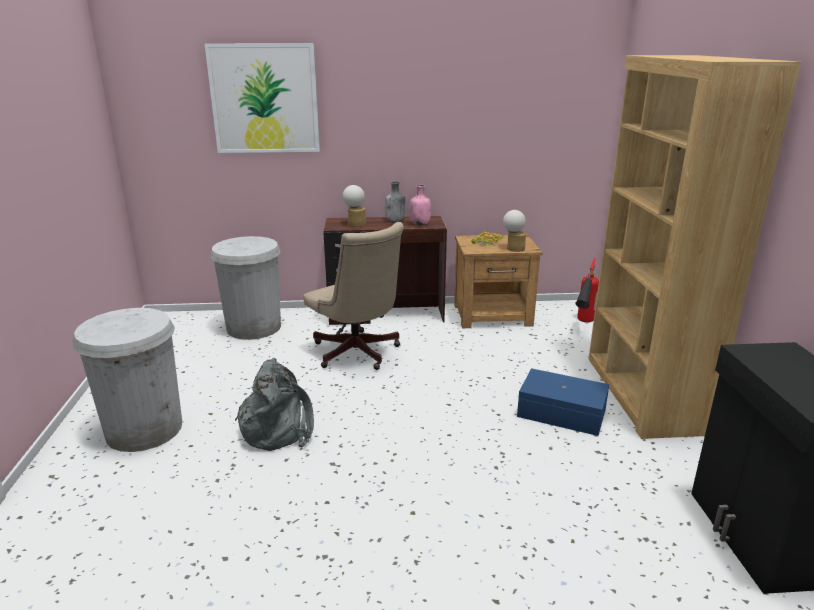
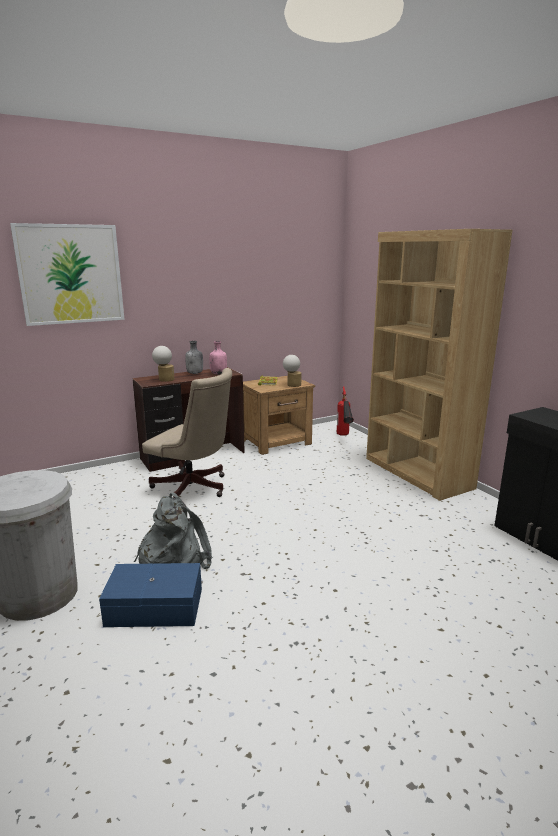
camera: 25 degrees left, 5 degrees down
(254, 327) = (79, 486): white trash can -> none
(562, 414) = (379, 497): blue storage box -> blue storage box (155, 608)

